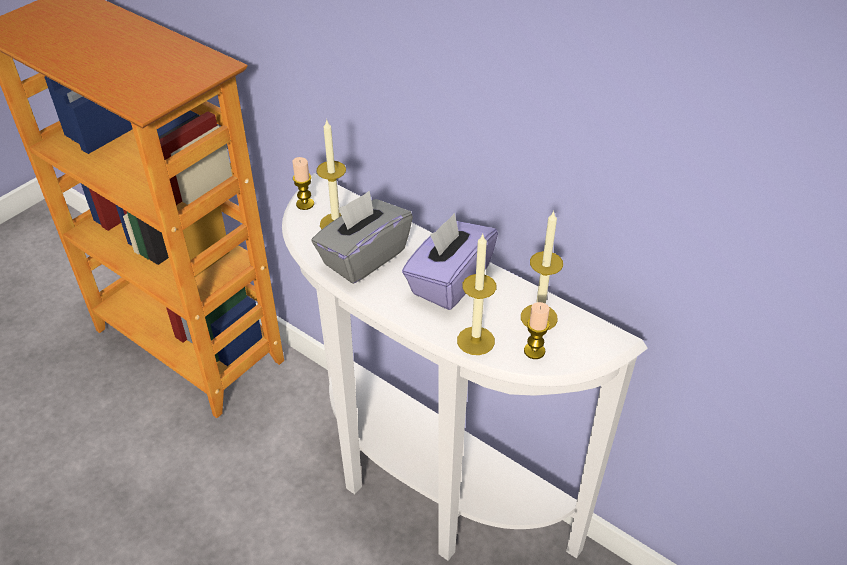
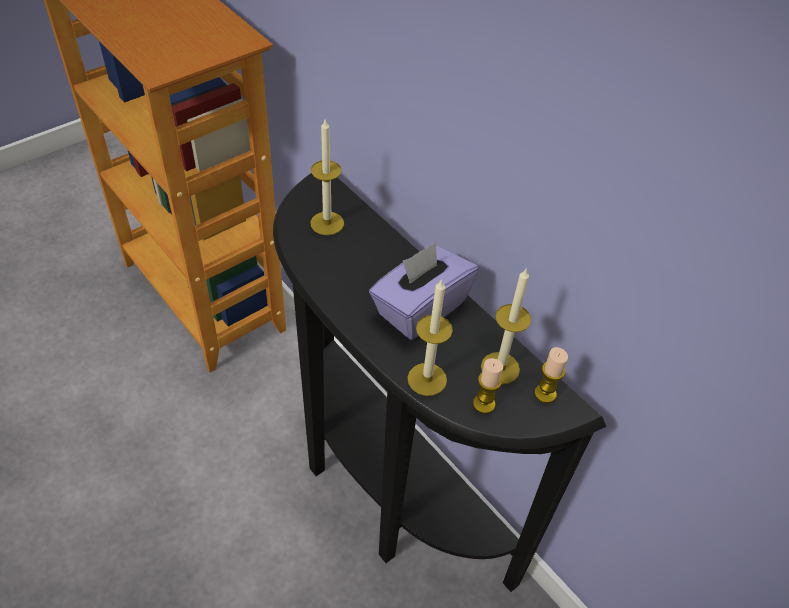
camera: 10 degrees right, 5 degrees up
(305, 204) = (303, 196): candle -> candle (545, 394)
(363, 257) = (342, 264): grey tissue box -> none
(426, 492) = (384, 490): white console table -> black console table

